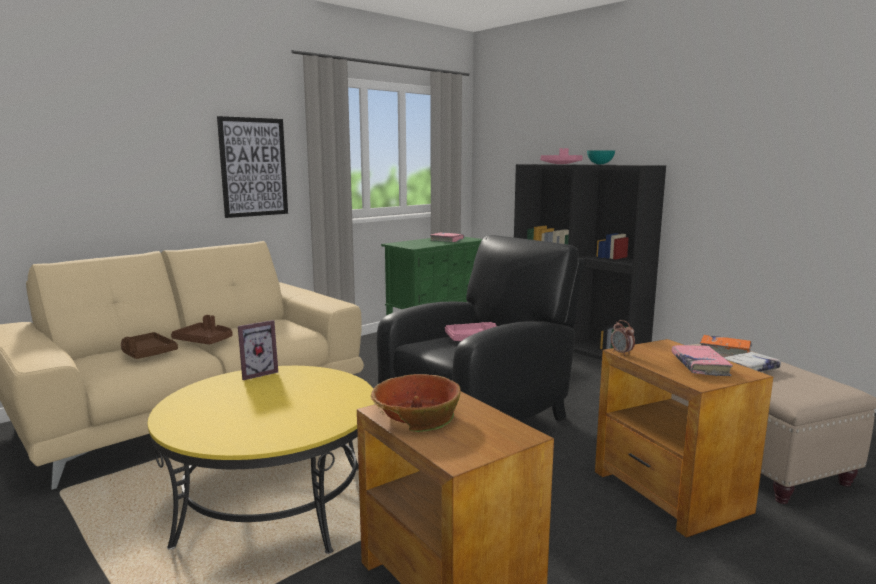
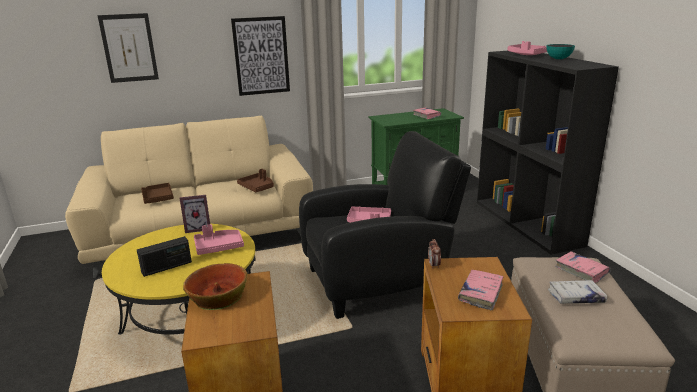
camera: 25 degrees right, 10 degrees up
(72, 145) = (129, 48): none -> picture
(205, 341) = (199, 192): brown tray -> brown tray (257, 187)
(263, 417) = (167, 267): none -> radio
(313, 386) = (218, 247): none -> pink tray
(725, 350) = (581, 271): orange book -> pink book

